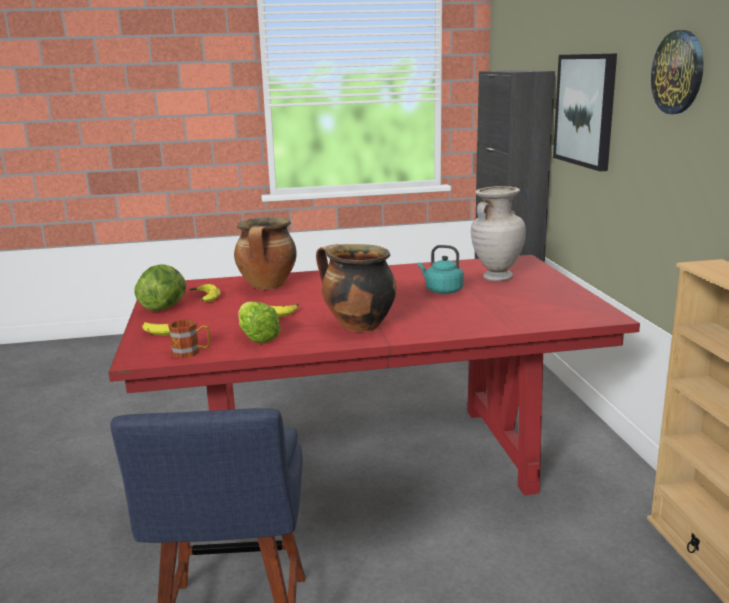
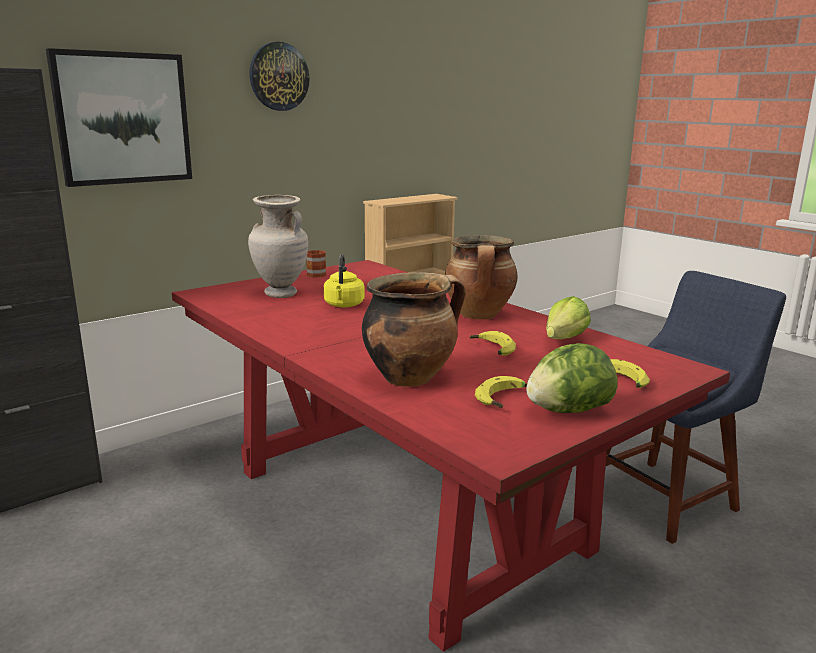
camera: 120 degrees left, 0 degrees up
(191, 352) = (637, 353): mug -> mug (314, 273)
(441, 290) = (344, 305): turquoise kettle -> yellow kettle

